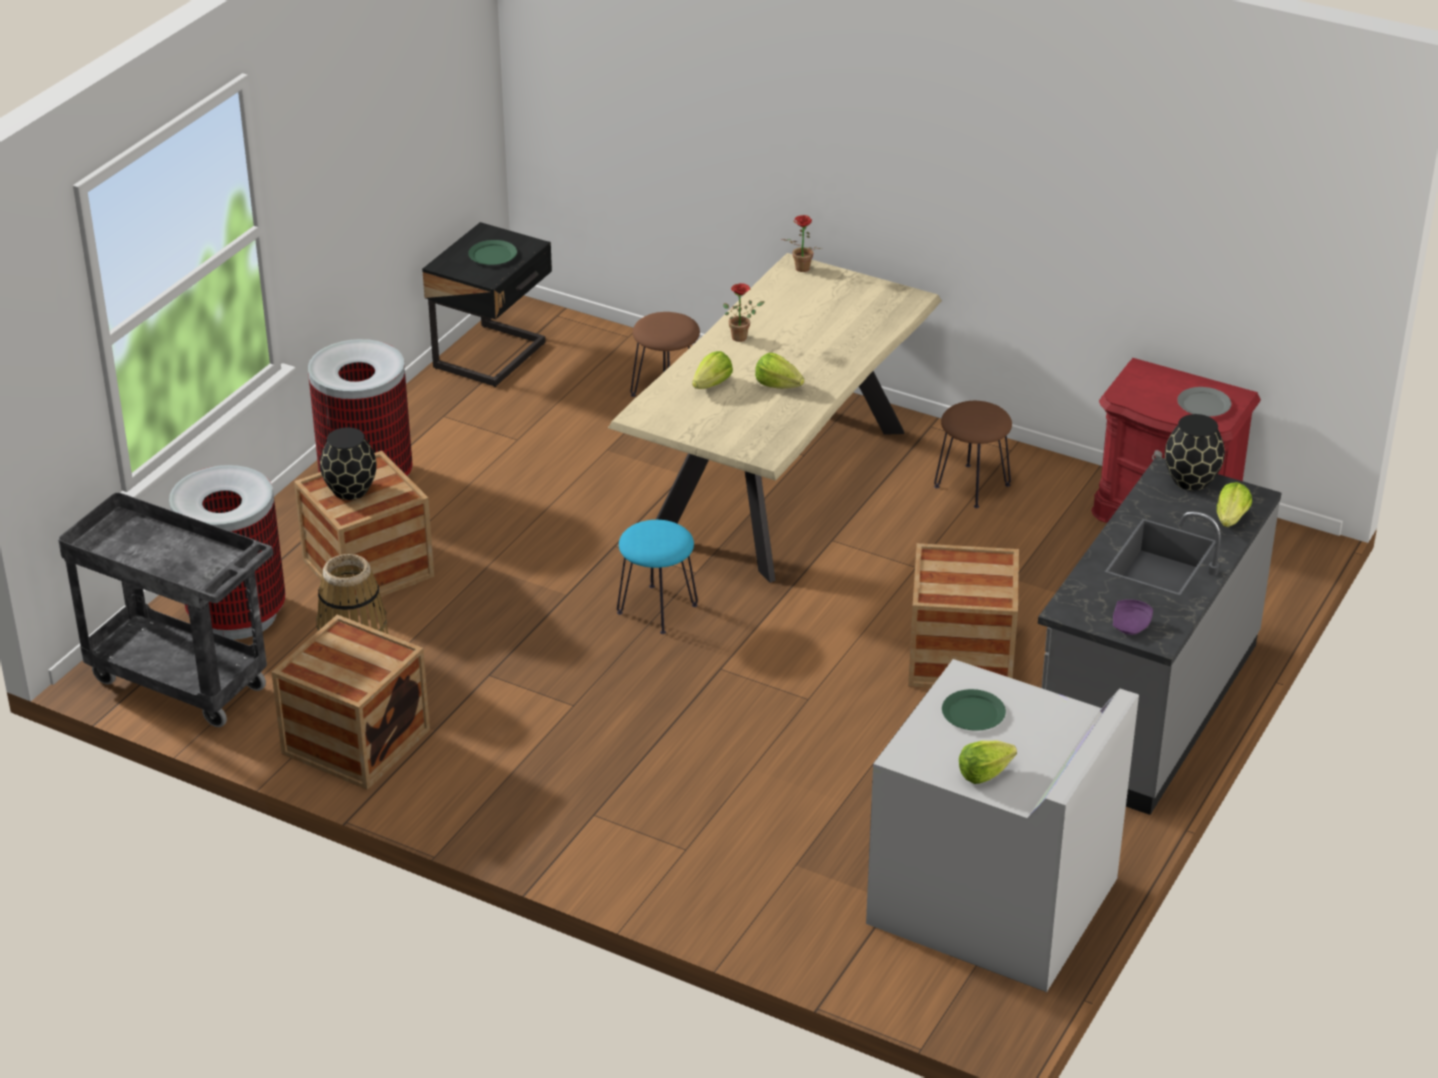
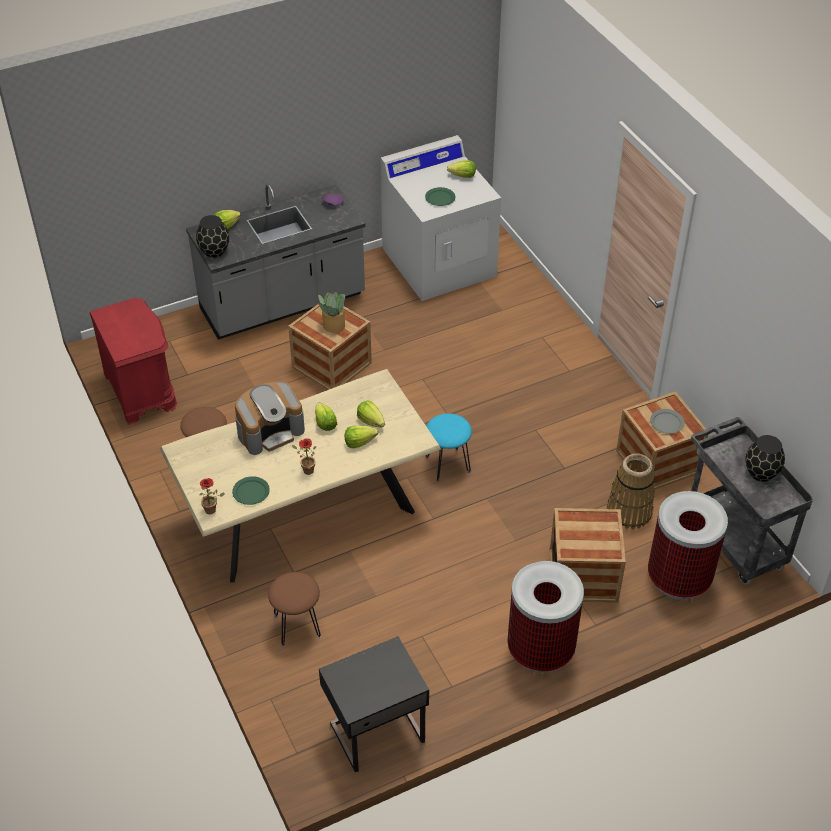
camera: 145 degrees left, 10 degrees up
(351, 489) = (594, 539): black vase -> black vase (760, 473)
(492, 255) = (370, 676): green plate -> green plate (251, 492)
(723, 409) = (371, 421): none -> lettuce
(833, 353) = (270, 431): none -> coffee machine
(958, 579) = (333, 325): none -> potted plant
(1203, 405) = (125, 316): grey plate -> grey plate (667, 422)

